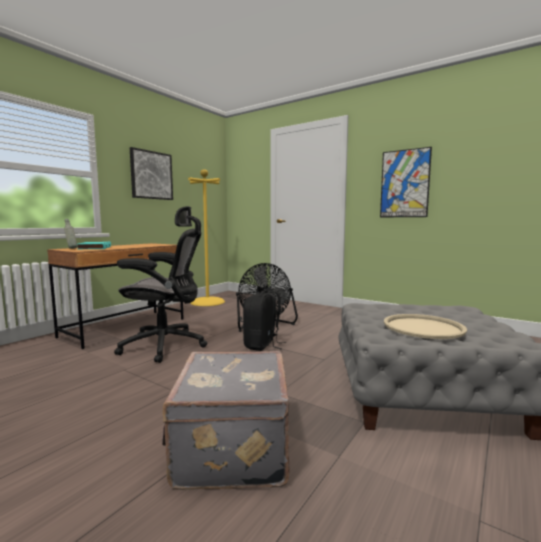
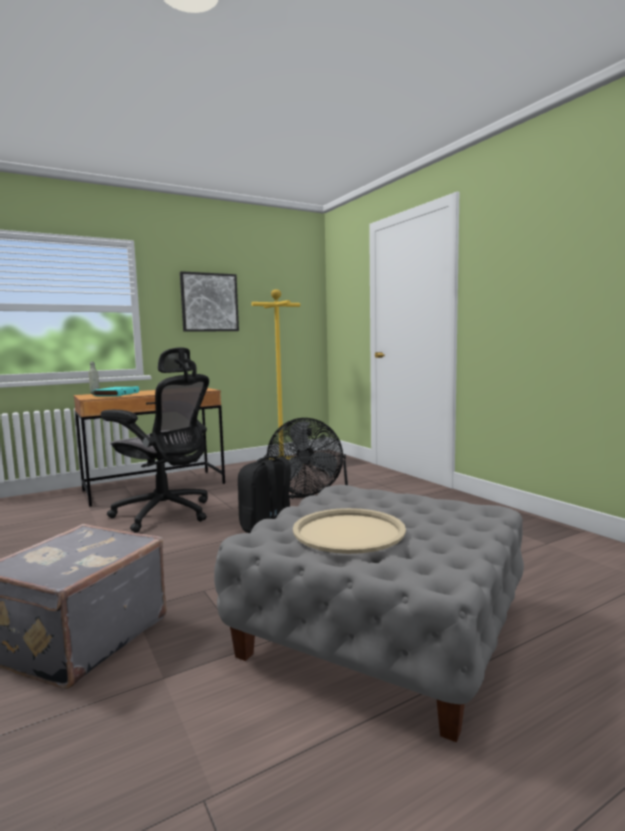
camera: 25 degrees right, 0 degrees up
(404, 183) = (533, 295): picture -> none

